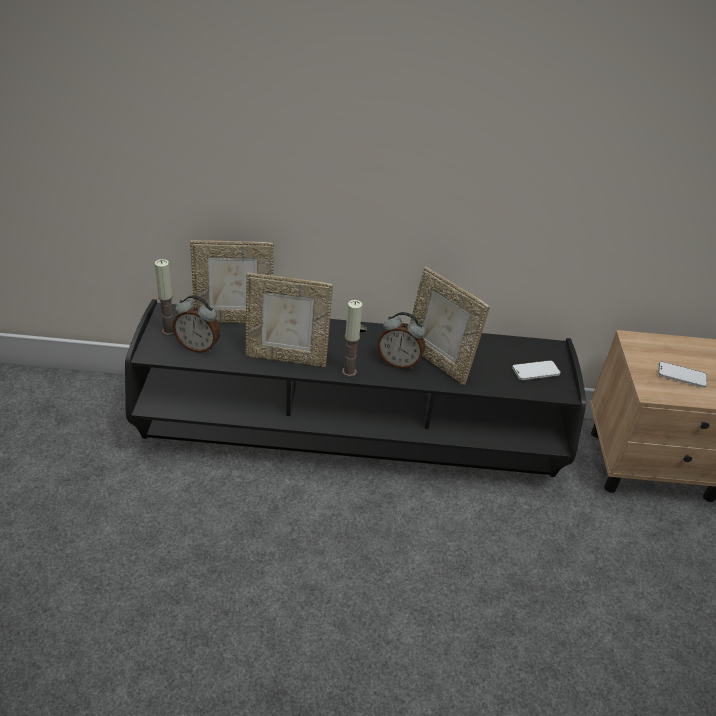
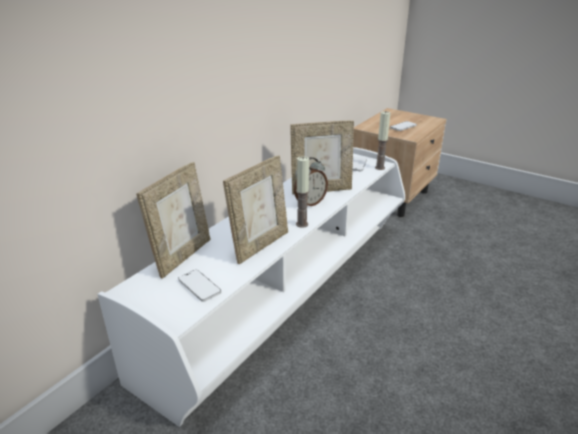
camera: 55 degrees left, 10 degrees down
(169, 330) = (156, 298): candle -> candle (379, 167)
(198, 347) = (199, 286): alarm clock -> phone
(351, 439) = (289, 294): black tv stand -> white tv stand

